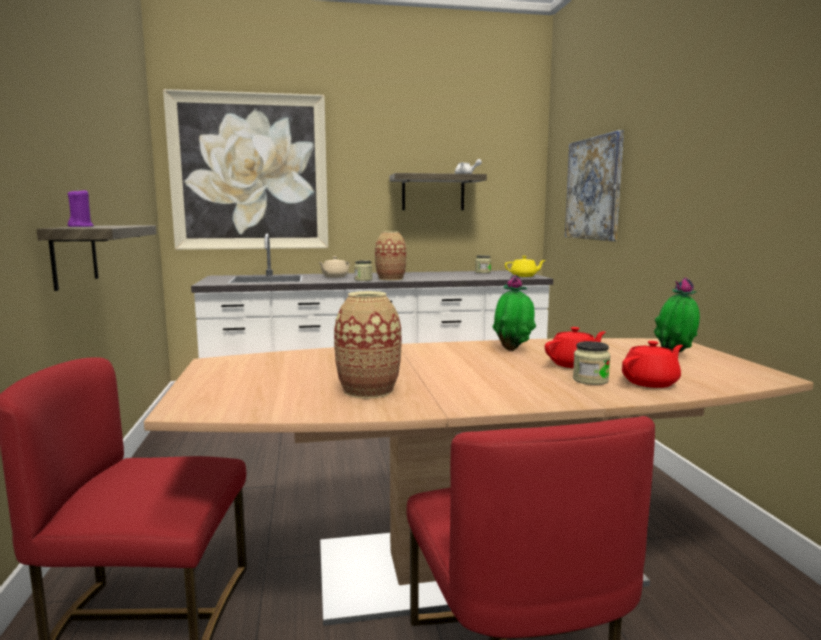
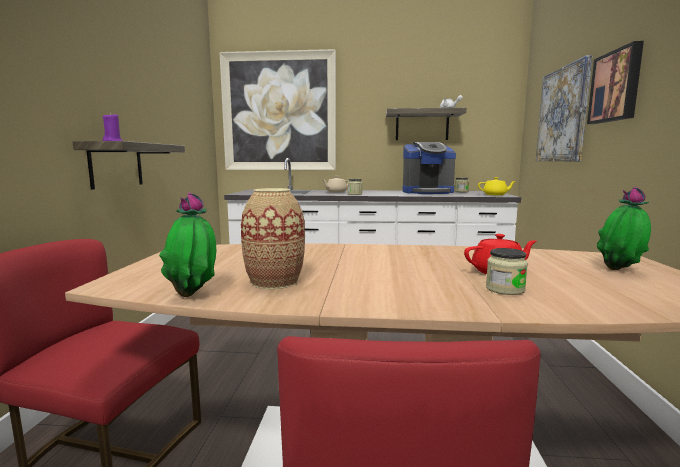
camera: 15 degrees right, 0 degrees up
(391, 279) = (377, 194): vase -> none
(446, 274) = (427, 192): none -> coffee machine
(513, 349) = (446, 254): potted plant -> potted plant (194, 295)
(650, 167) = (616, 86): none -> picture
(651, 382) = (575, 297): red teapot -> none

